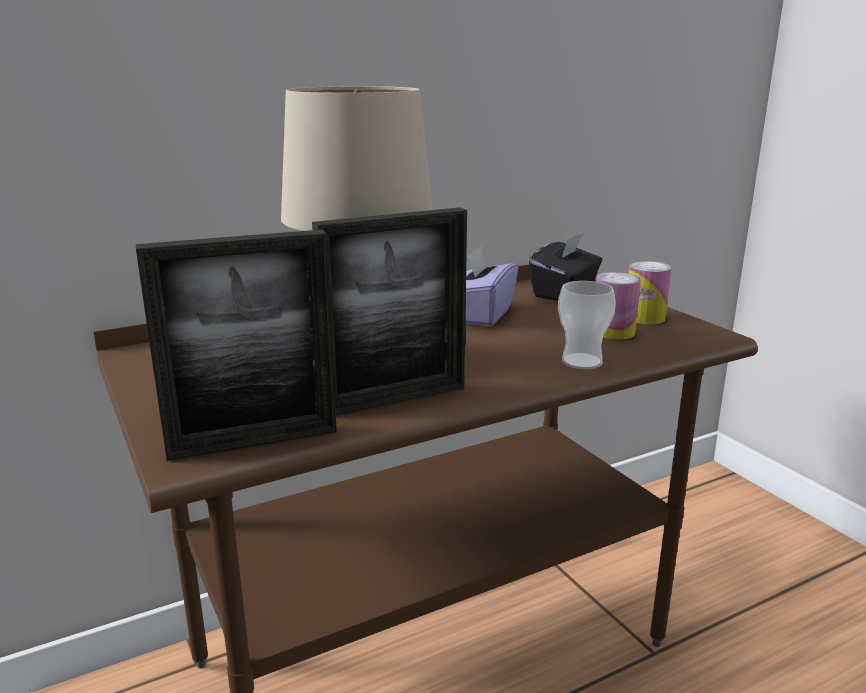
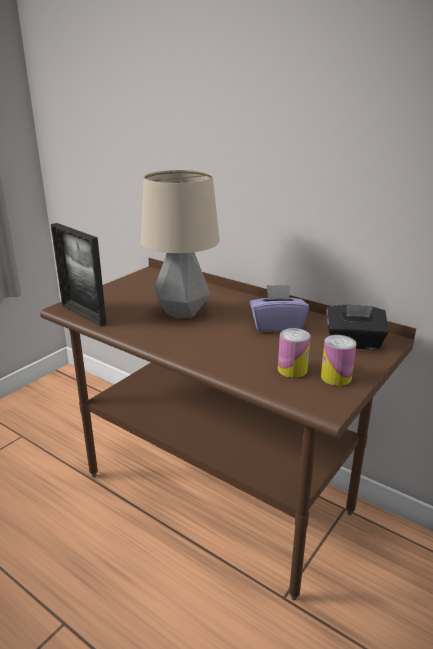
camera: 65 degrees right, 5 degrees up
(395, 399) = (141, 330): picture frame -> none
(581, 361) = (228, 366): cup -> none

